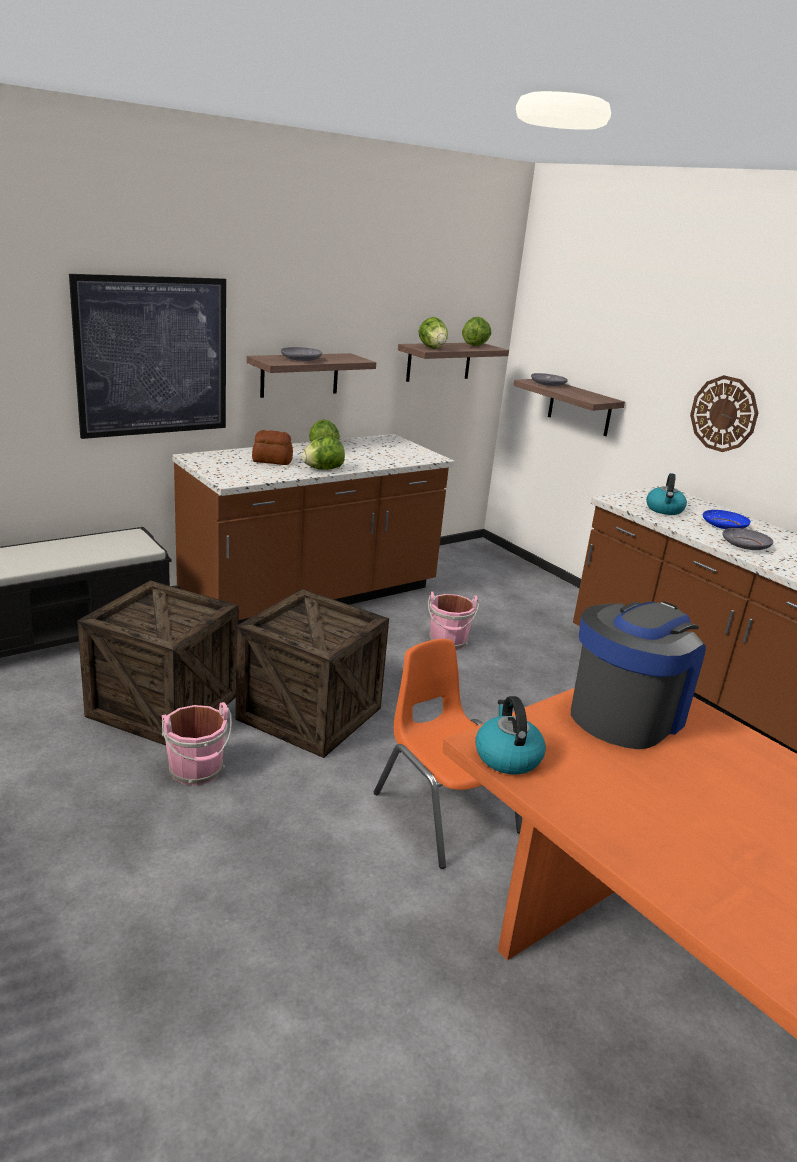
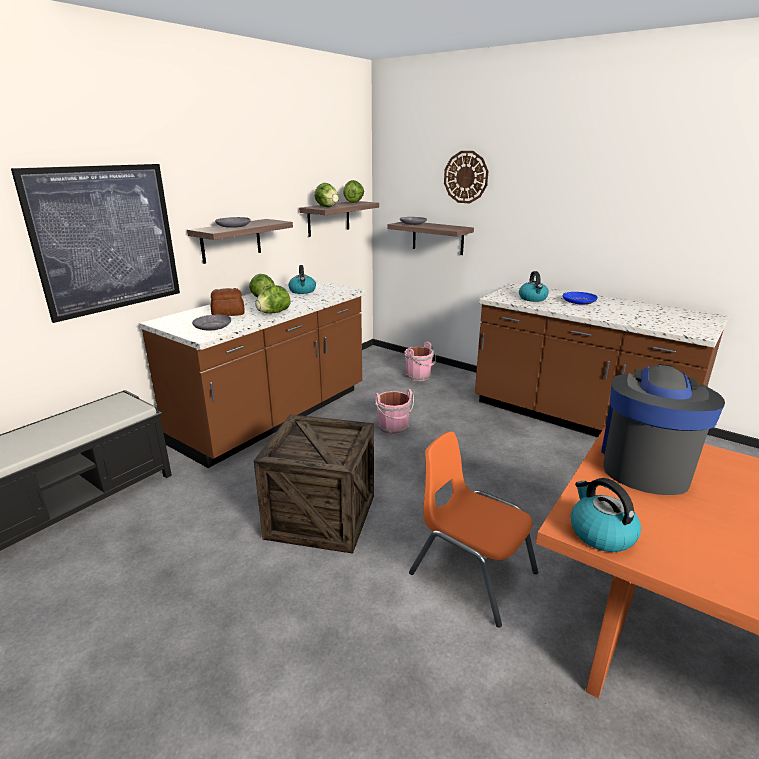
camera: 15 degrees left, 0 degrees up
(163, 706) = (193, 544): crate -> none
(197, 770) = (251, 600): pink bucket -> pink bucket (419, 376)
(376, 449) = (302, 291): none -> kettle
(724, 414) = (554, 223): wall clock -> wall clock (466, 177)
(745, 545) = (605, 313): grey plate -> grey plate (212, 327)

